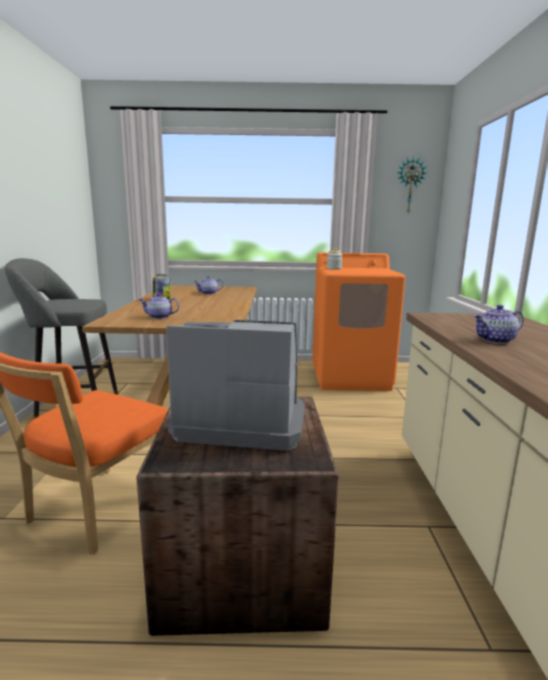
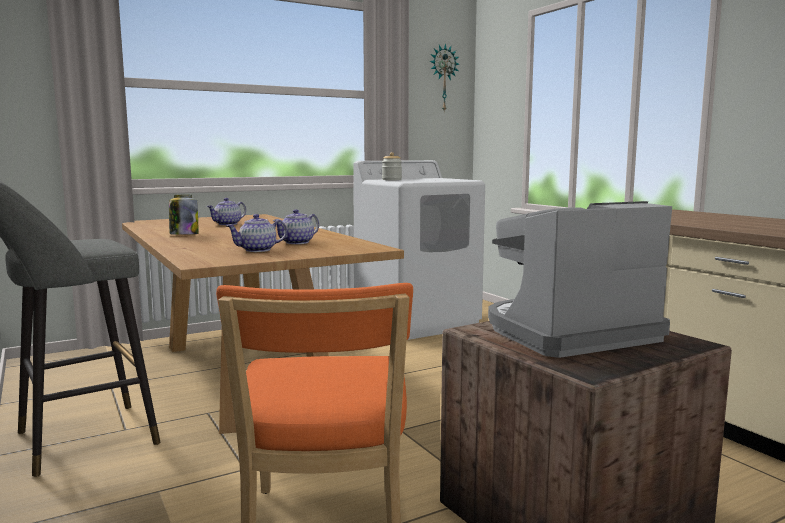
camera: 30 degrees left, 5 degrees down
(351, 377) = (417, 322): orange washing machine -> white washing machine
(495, 340) = (706, 221): teapot -> teapot (297, 242)

